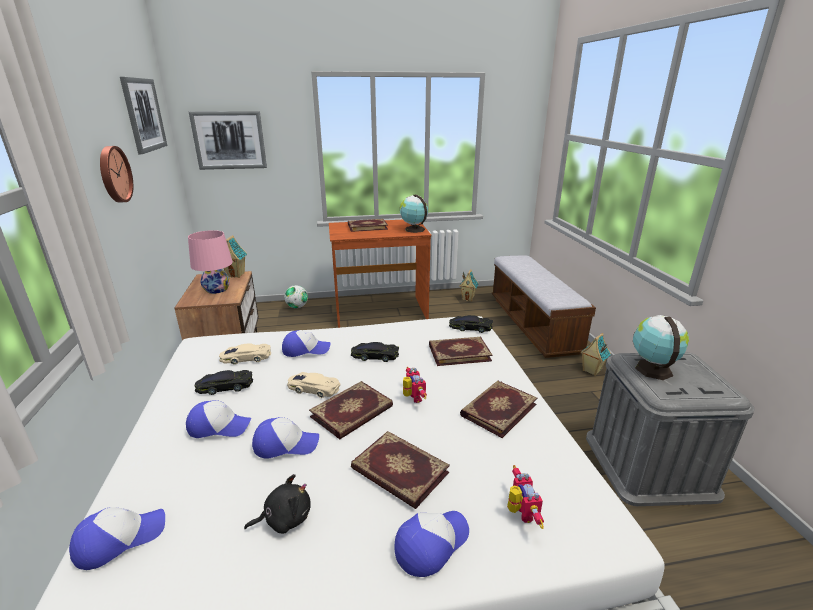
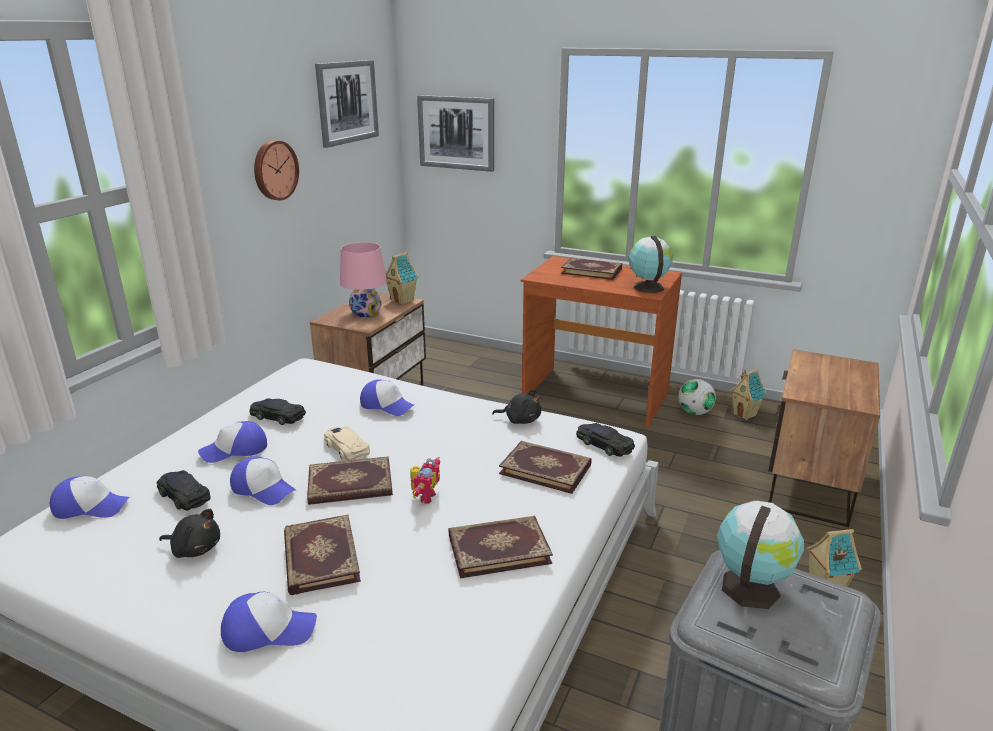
camera: 35 degrees right, 0 degrees up
(219, 426) = (235, 450): cap -> cap turned 120 degrees clockwise
(246, 358) = (324, 394): beige toy car -> none
(297, 307) = (501, 360): football -> football (694, 412)
(375, 355) = (447, 437): black toy car -> black toy car (183, 495)
(406, 330) = (520, 420): none -> black plush toy
(519, 514) = (375, 653): toy robot -> none
(532, 324) = (808, 485): bench -> nightstand

